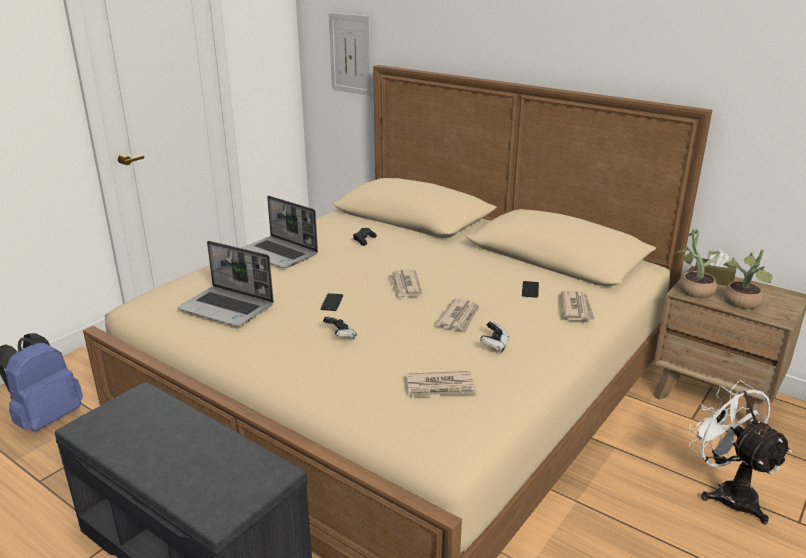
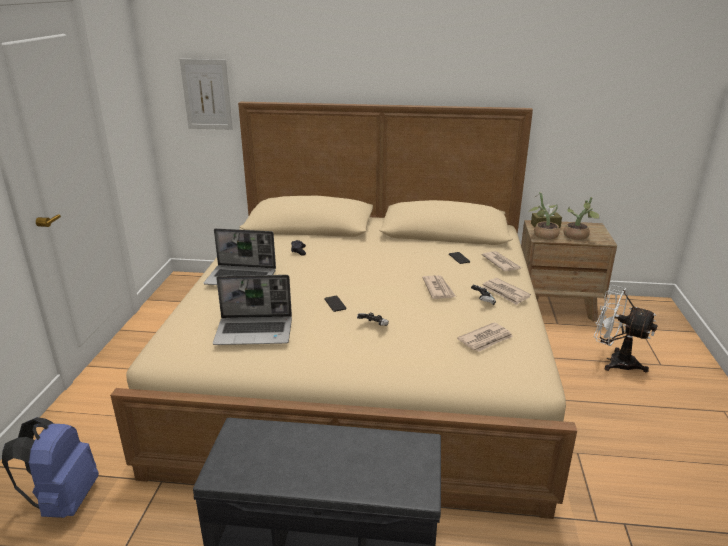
camera: 30 degrees left, 0 degrees up
(404, 286) = (373, 278): newspaper -> newspaper (505, 293)

